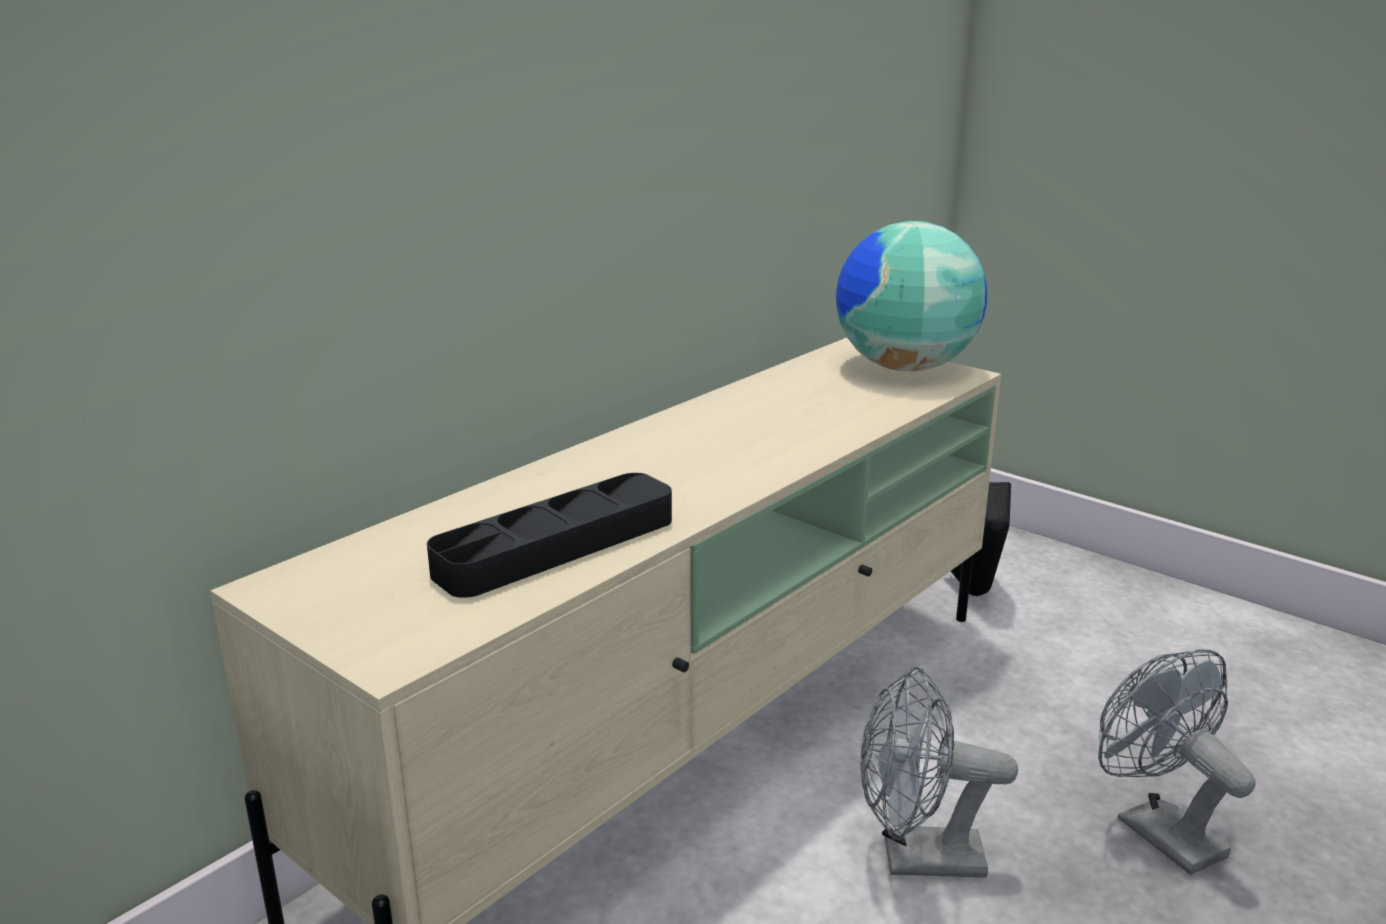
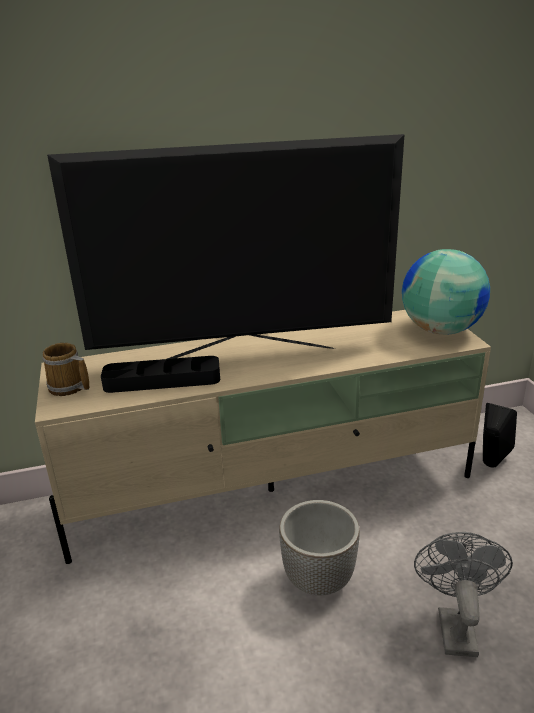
camera: 35 degrees right, 5 degrees up
(362, 615) = (68, 388): none -> mug
(651, 470) = (243, 355): none -> television
(916, 859) = (318, 580): grey fan -> planter

